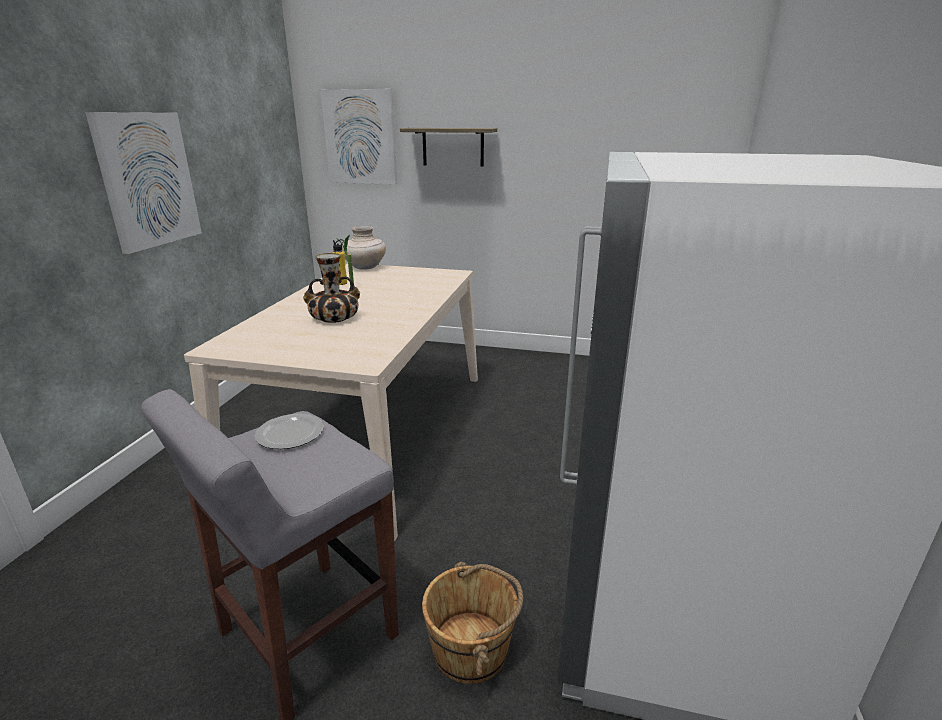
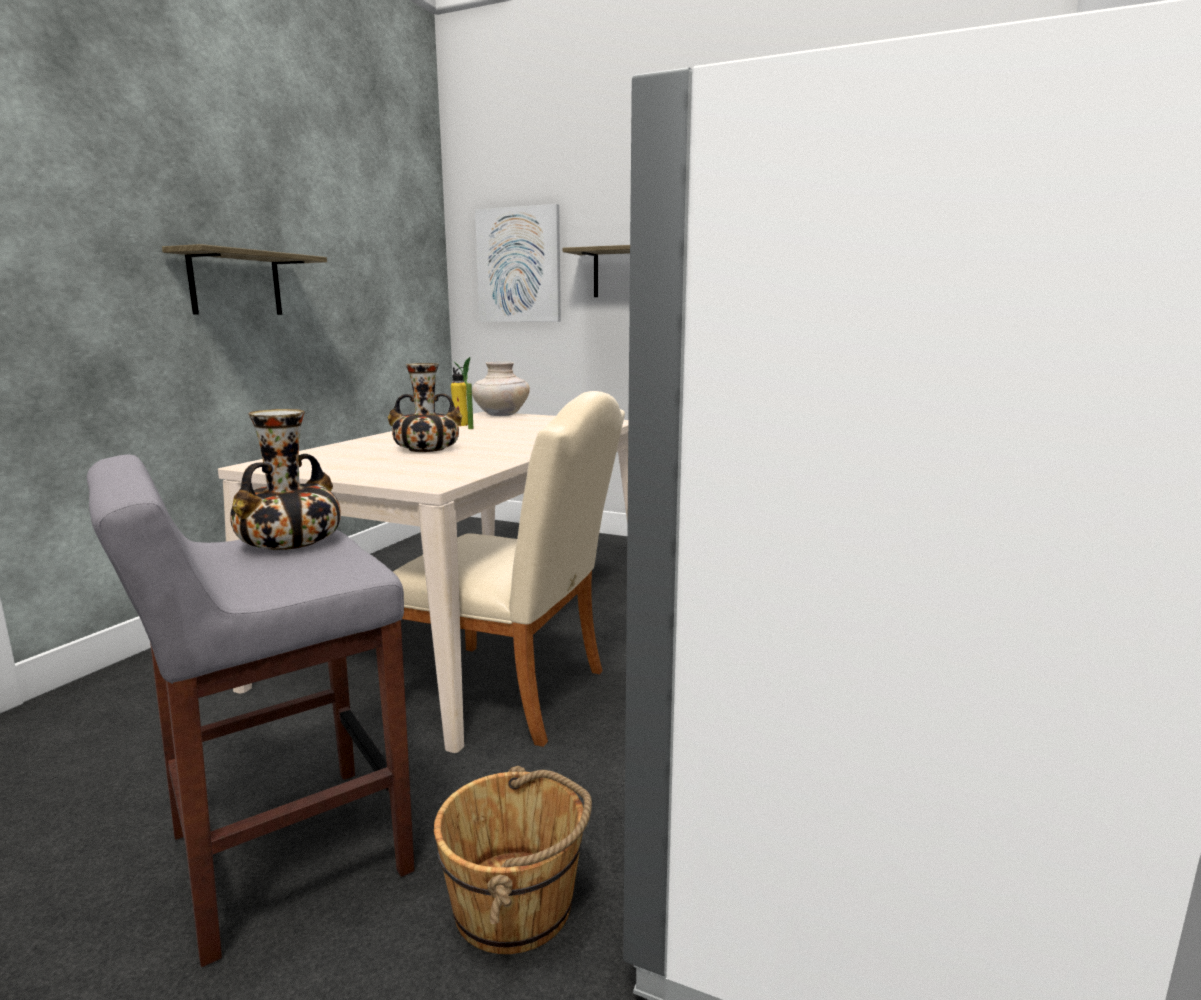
camera: 10 degrees right, 10 degrees down
(147, 180) = (236, 284): picture -> shelf
(291, 433) = (291, 541): plate -> vase
(418, 488) = (515, 693): none -> beige chair

